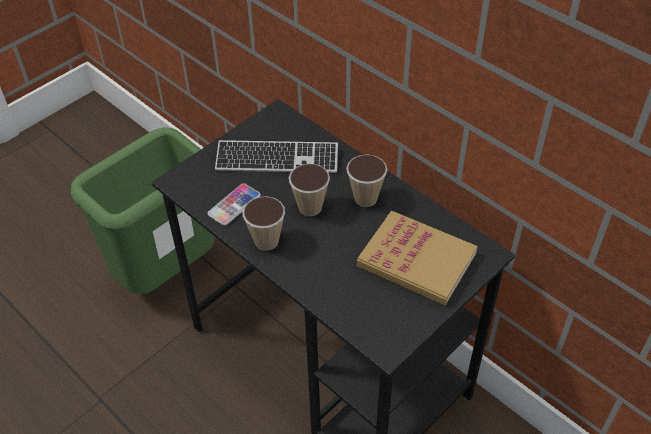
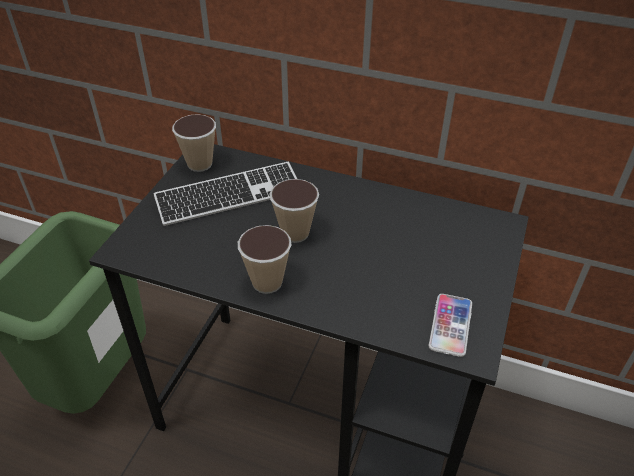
camera: 25 degrees left, 5 degrees down
(234, 205) = (206, 255): phone -> phone (450, 325)
(365, 198) = (348, 207): cup -> cup (200, 164)
(416, 260) = (440, 251): book -> none

